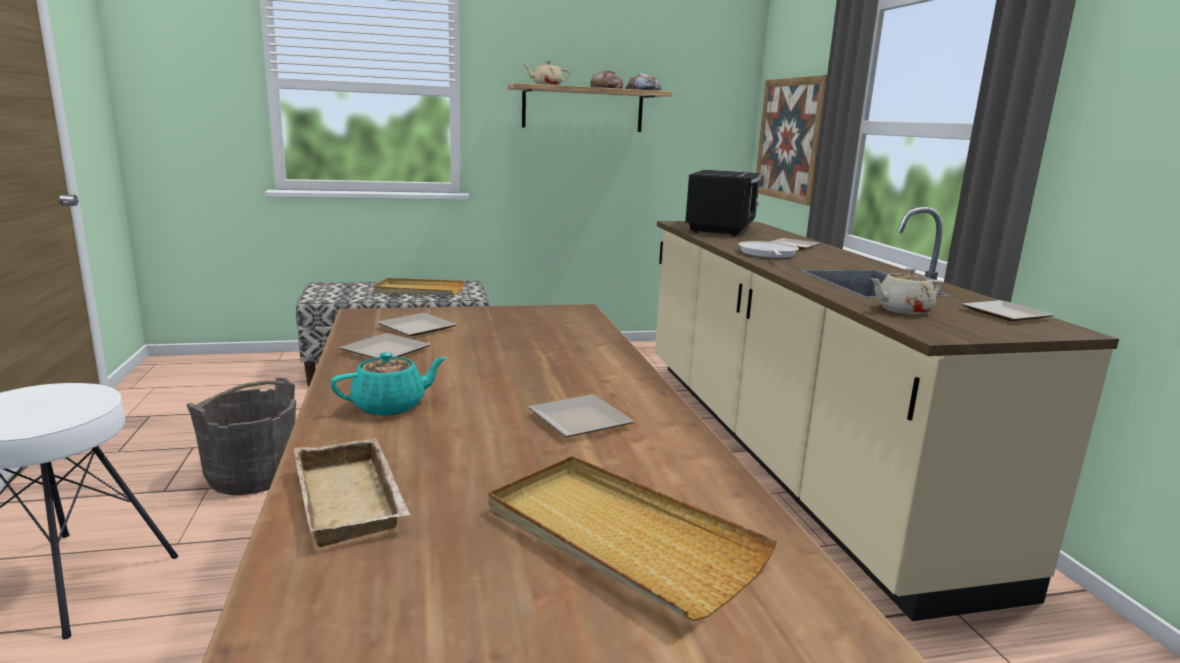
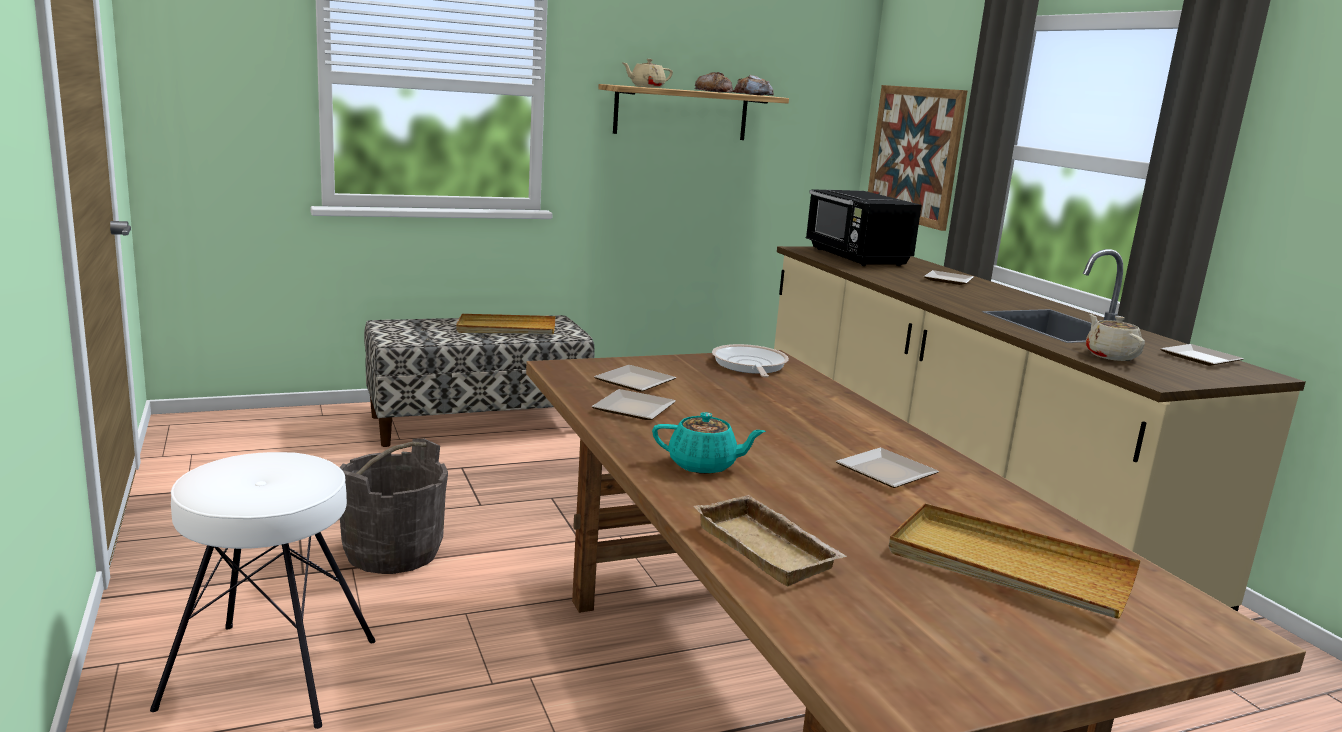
camera: 10 degrees left, 0 degrees up
(390, 406) = (704, 465): turquoise teapot -> turquoise teapot turned 45 degrees clockwise
(722, 229) = (856, 257): black microwave -> black microwave turned 150 degrees clockwise
(767, 254) = (933, 291): frying pan -> frying pan (749, 366)
(902, 310) = (1110, 356): beige teapot -> beige teapot turned 105 degrees clockwise

